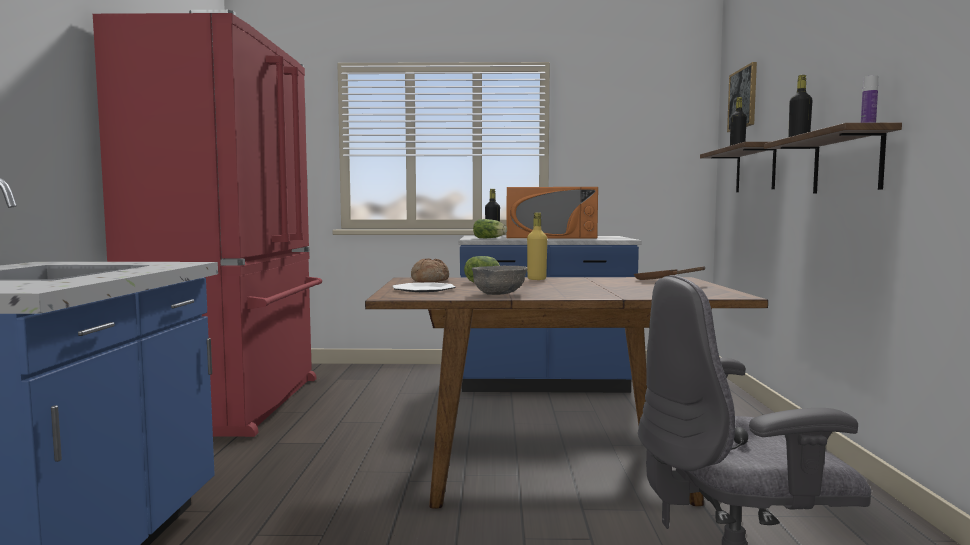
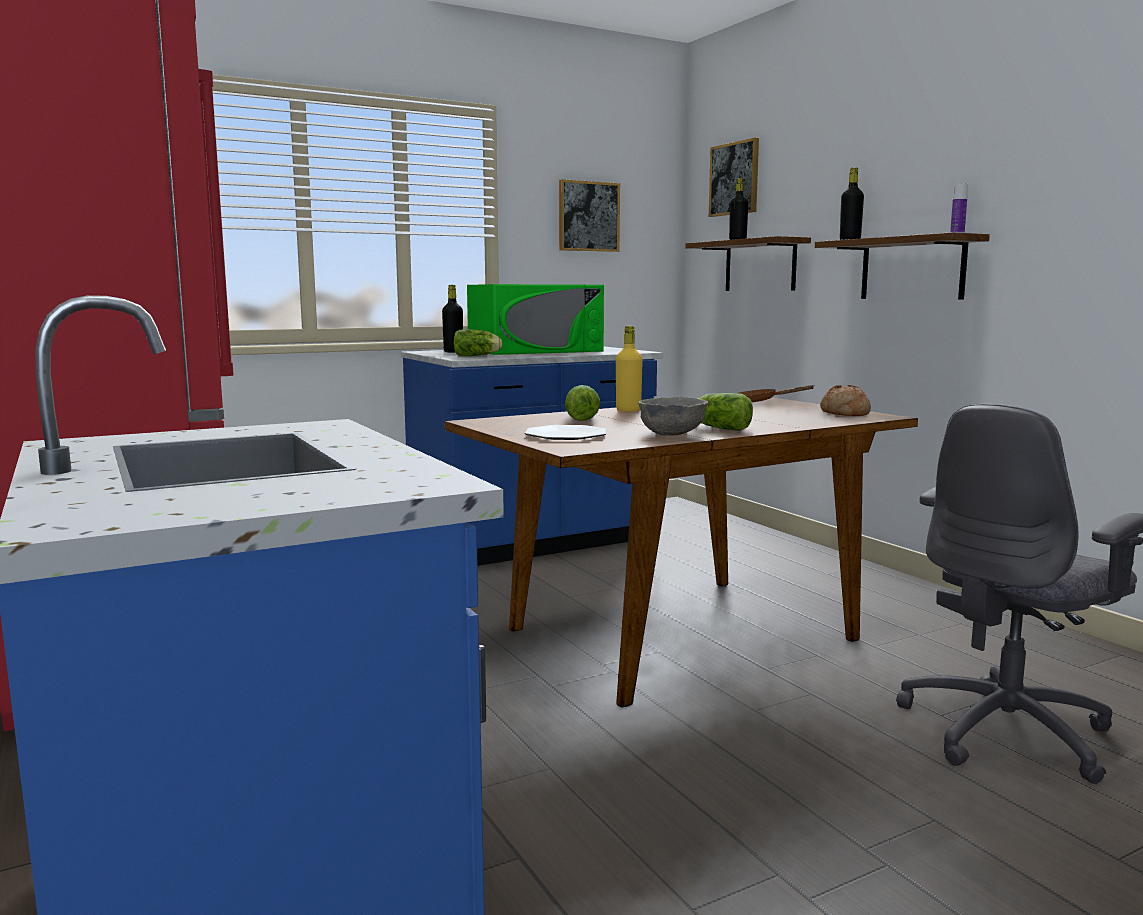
camera: 30 degrees left, 5 degrees up
(429, 281) = (516, 422): bread -> bread (844, 413)
(550, 293) = (718, 428): none -> lettuce
(551, 237) = (535, 350): orange microwave -> green microwave
(626, 137) = (588, 216): none -> picture

